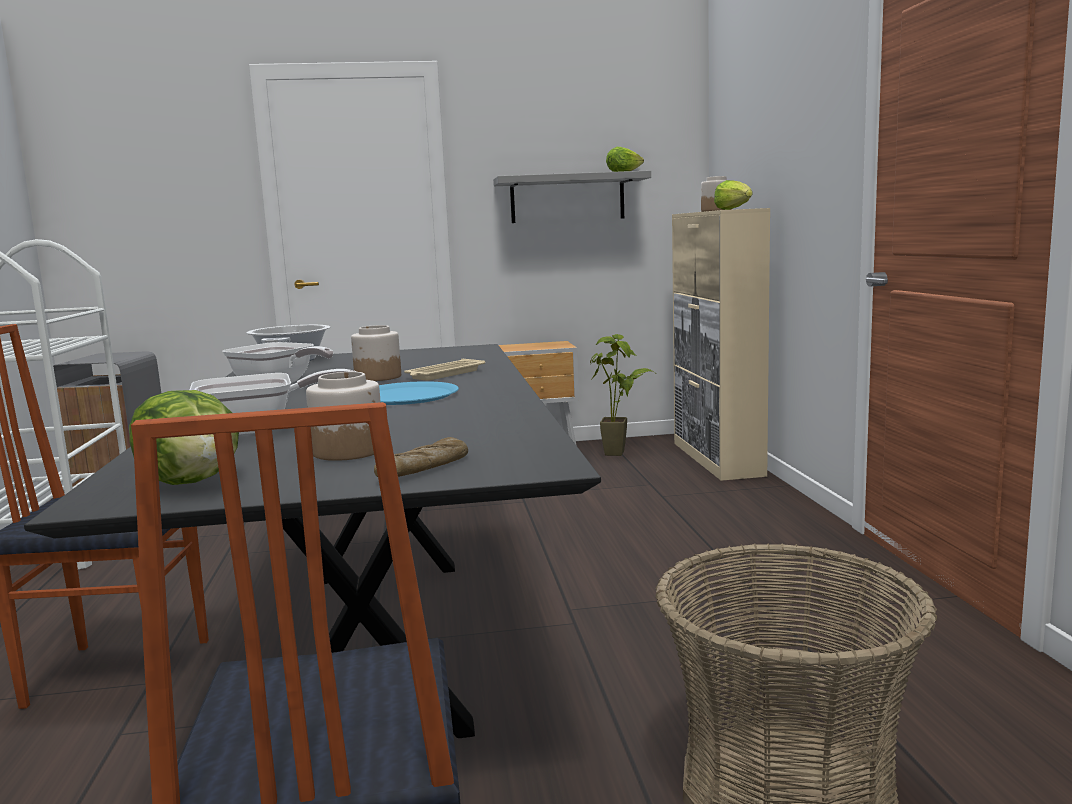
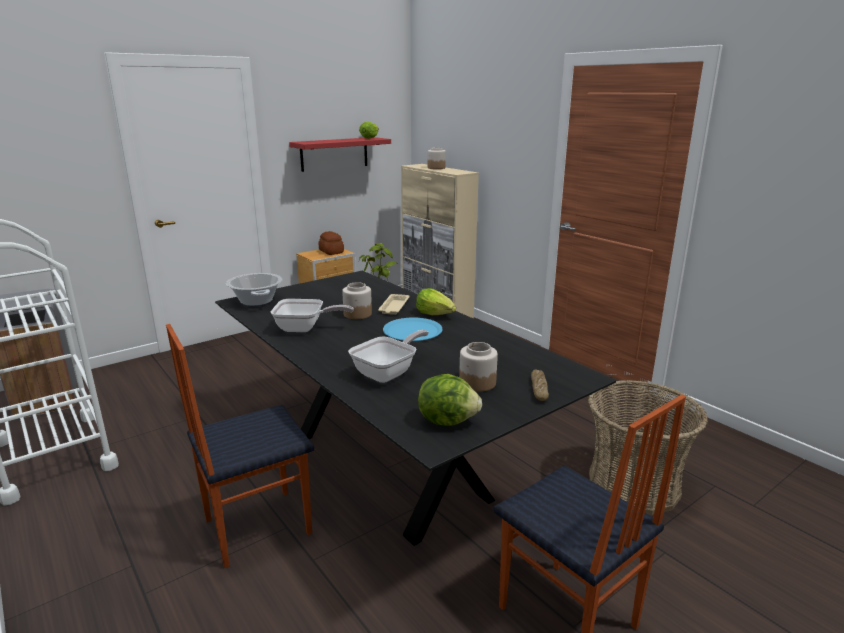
camera: 30 degrees left, 10 degrees up
(546, 345) = (331, 252): none -> bread
(567, 198) = (334, 154): grey shelf -> red shelf
(734, 209) = (456, 171): lettuce -> lettuce (435, 314)

